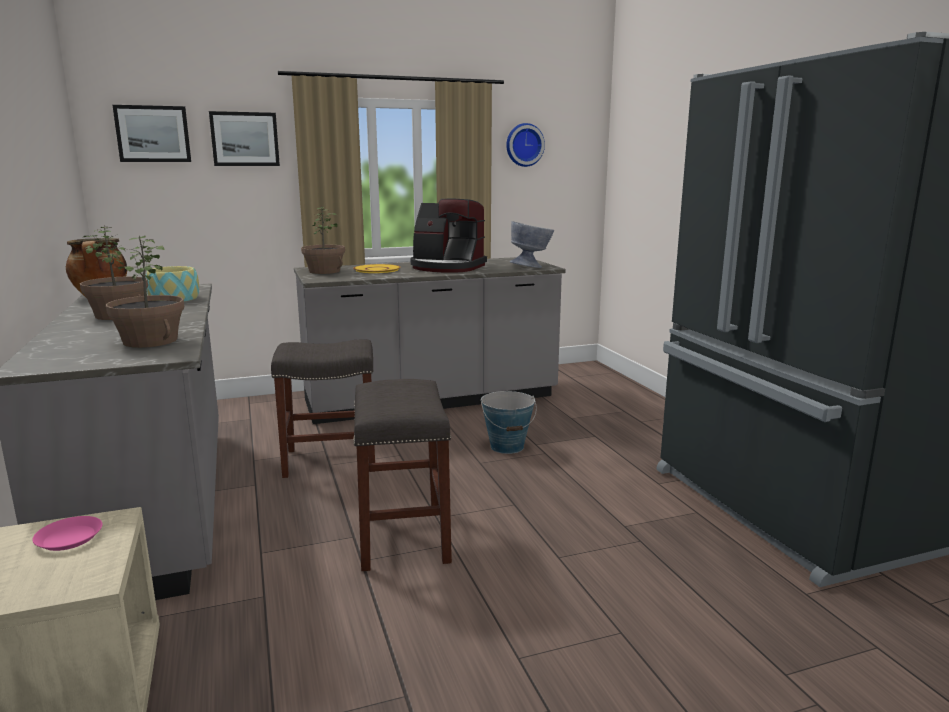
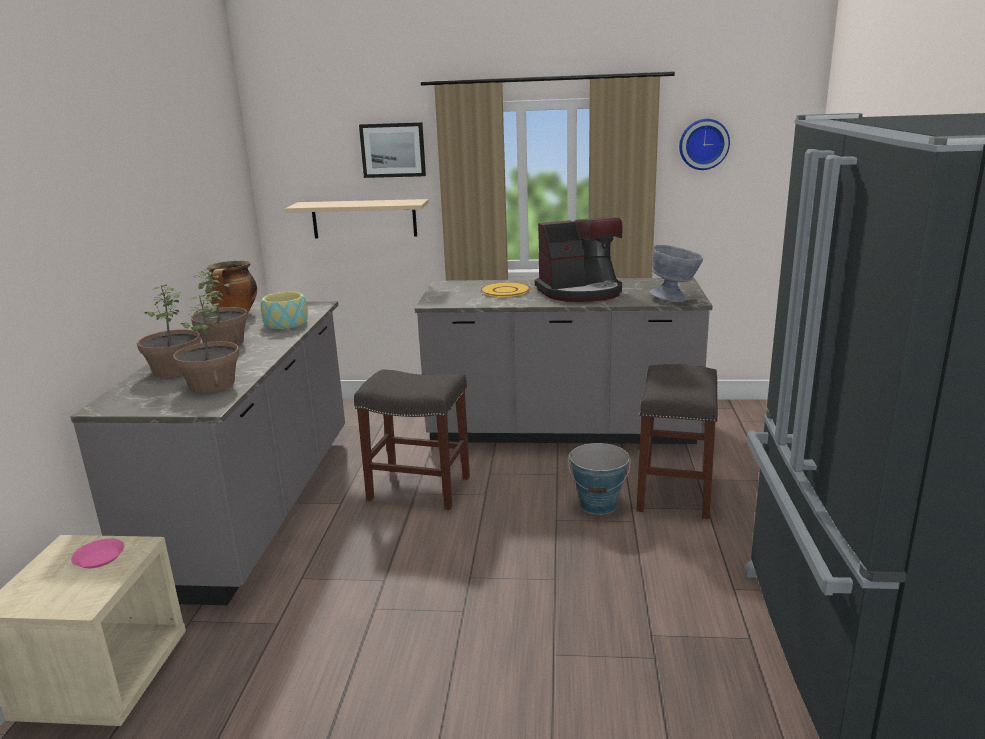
camera: 25 degrees right, 5 degrees up
(153, 134) = (311, 148): picture -> none
(213, 209) = (364, 219): none -> beige shelf
(324, 271) = (452, 290): potted plant -> potted plant (174, 370)
(404, 537) = (426, 592): grey stool -> grey stool (675, 492)
(447, 267) = (581, 292): coffee machine -> coffee machine turned 60 degrees counterclockwise

